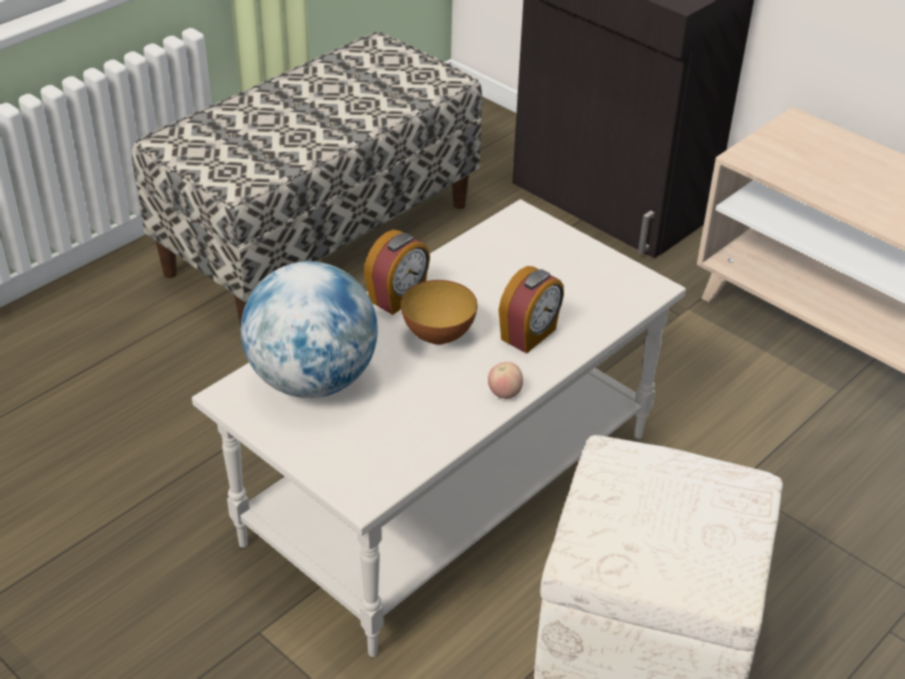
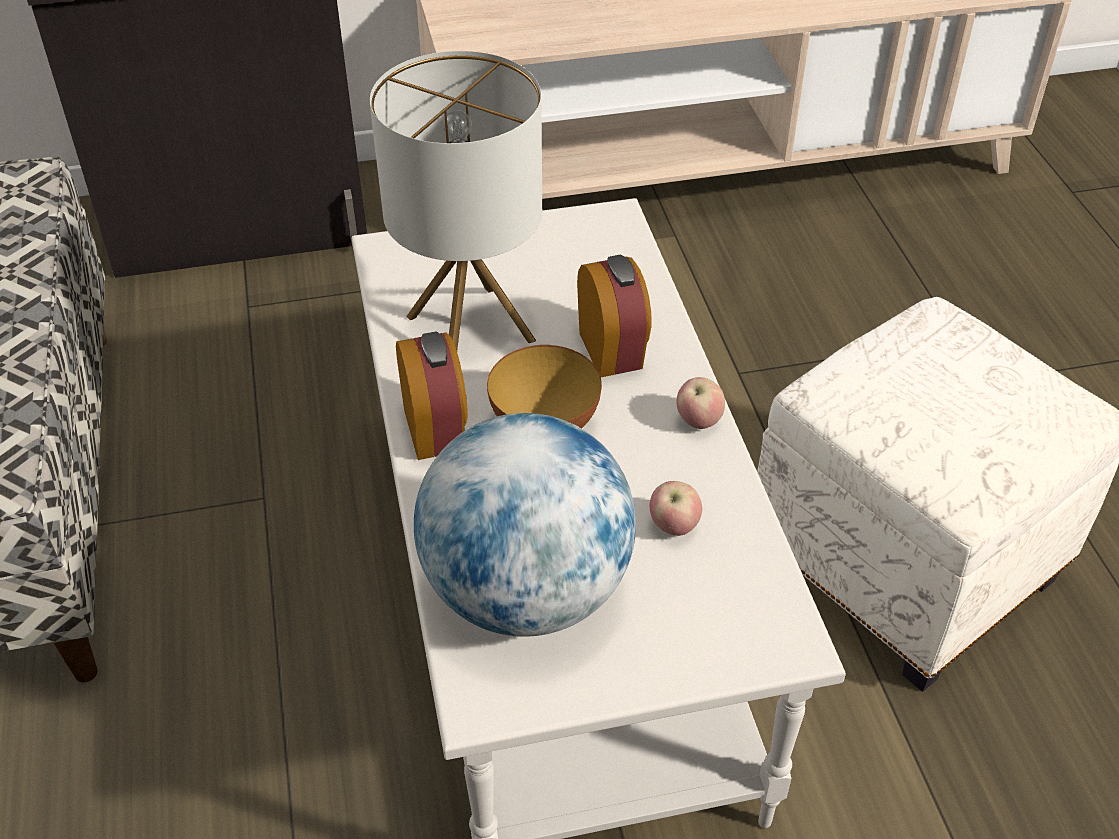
camera: 55 degrees left, 5 degrees up
(409, 416) = (673, 526): none -> apple
(490, 274) = (471, 328): none -> table lamp

